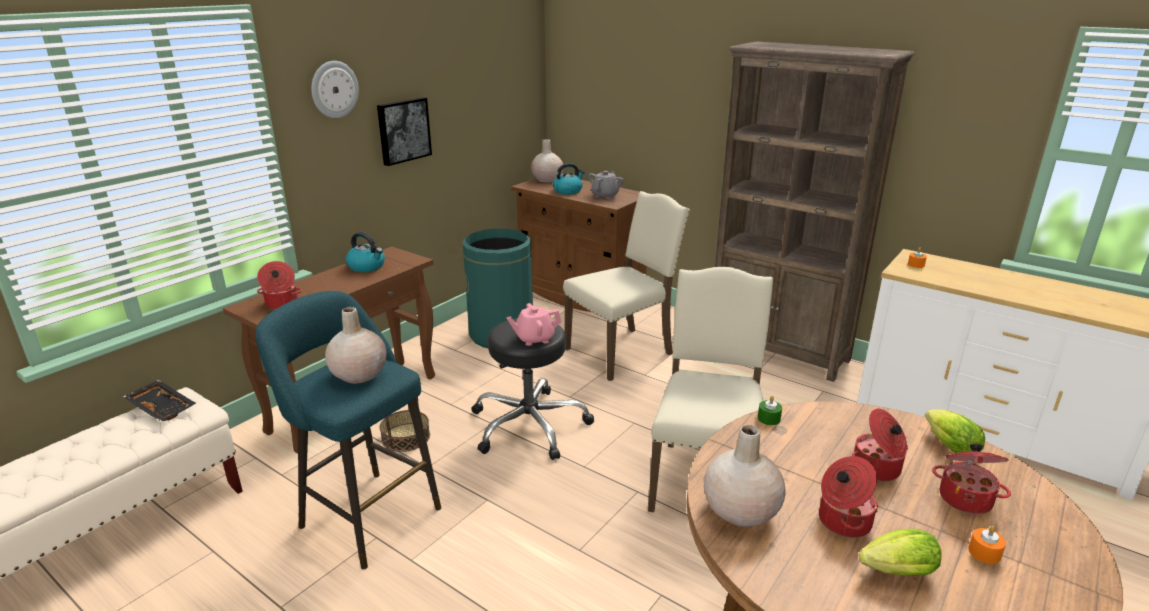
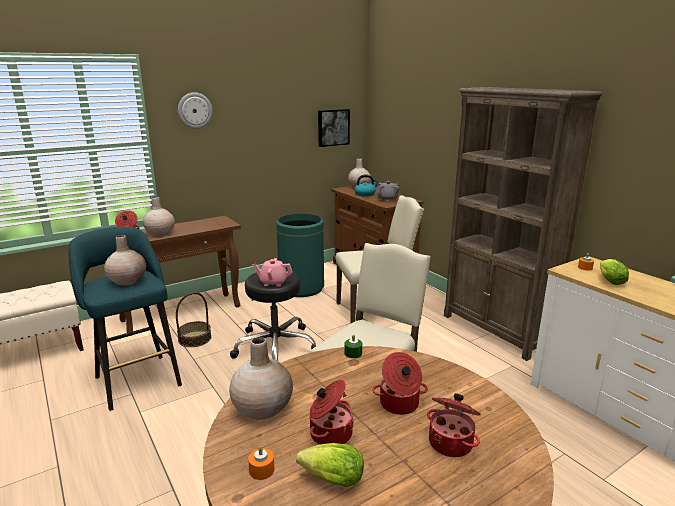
camera: 20 degrees right, 5 degrees down
(163, 407) = (46, 288): black tray -> none
(323, 289) = (160, 233): none -> beige vase
(367, 266) = (198, 224): kettle -> none
(403, 130) = (245, 141): picture -> picture (333, 127)
(947, 445) = (479, 401): lettuce -> lettuce (609, 280)
(984, 553) = (422, 486): orange candle -> orange candle (261, 470)

